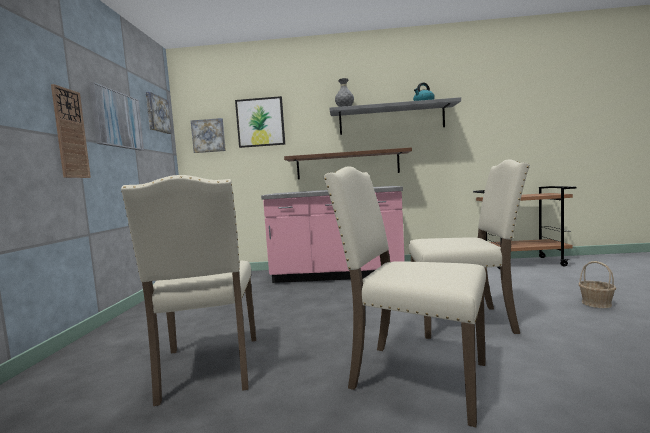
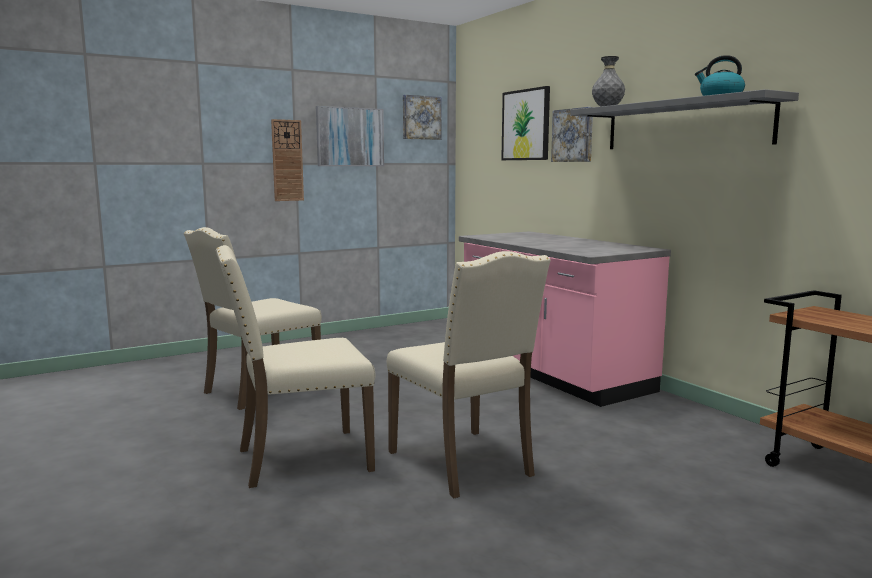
camera: 55 degrees right, 5 degrees up
(209, 136) = (480, 141): picture -> picture (573, 135)
(347, 165) = (615, 201): brown shelf -> none
(414, 376) = (300, 459): beige chair -> beige chair turned 105 degrees counterclockwise
(596, 303) = (662, 552): basket -> none

